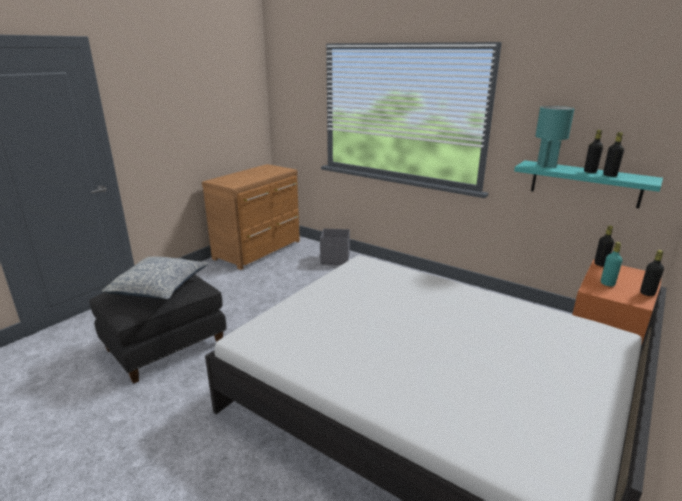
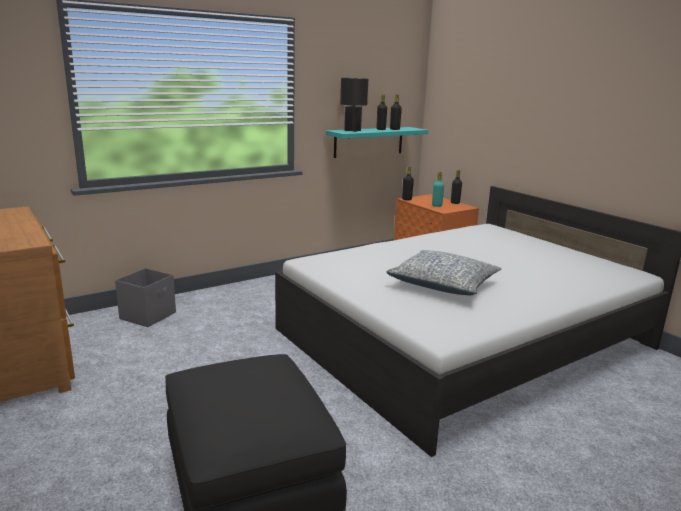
camera: 70 degrees left, 5 degrees down
(159, 288) = (257, 385): pillow -> pillow (444, 284)
(546, 166) = (353, 130): turquoise table lamp -> black table lamp

